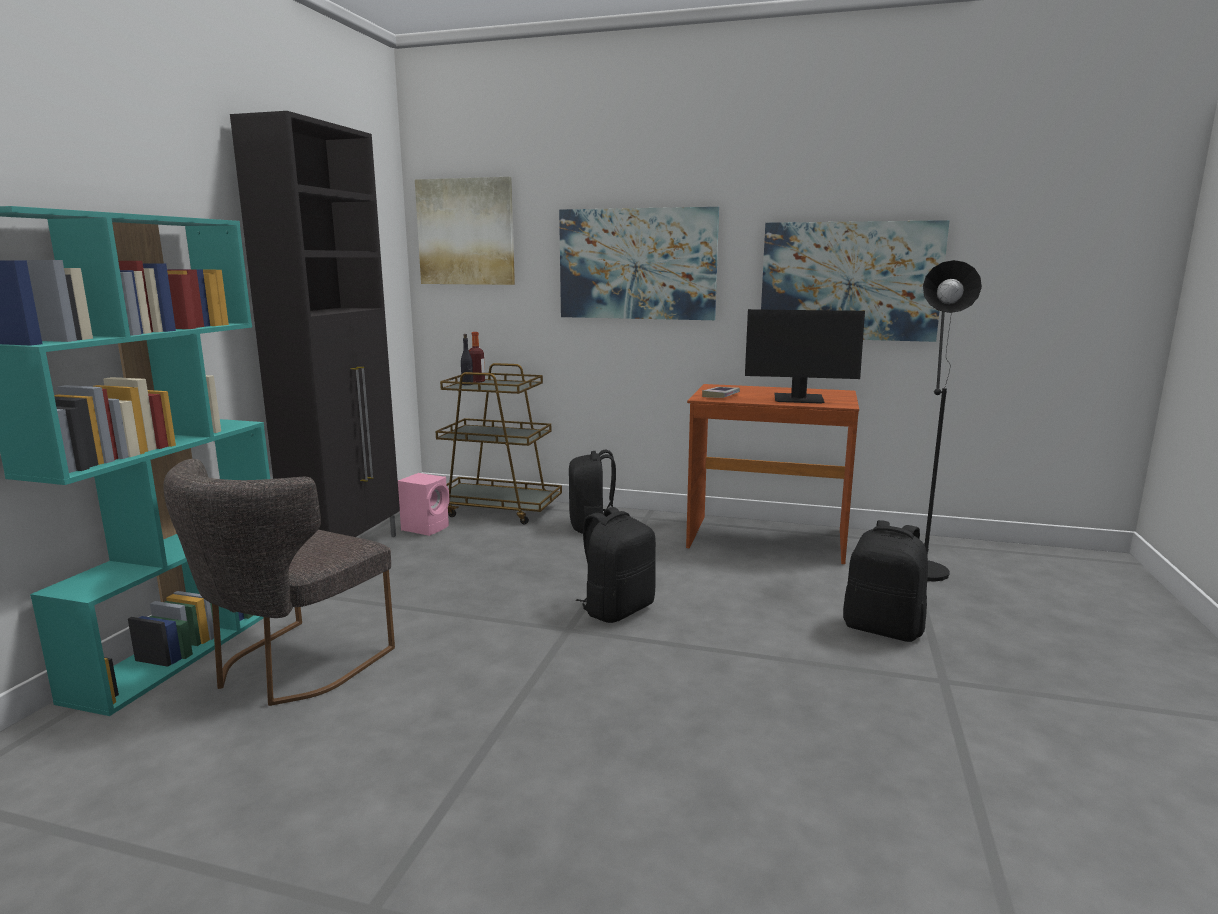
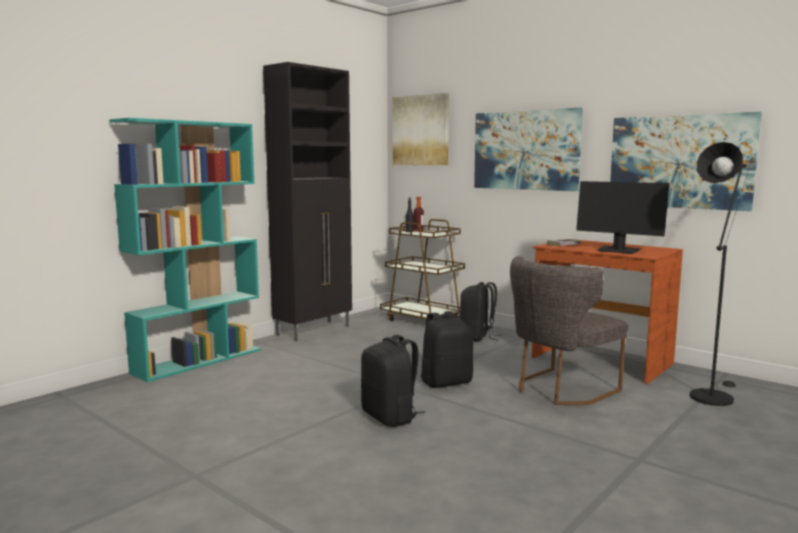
camera: 25 degrees right, 5 degrees down
(292, 667) = (240, 378): grey chair -> grey chair (559, 389)
(426, 528) = (370, 324): pink speaker -> none
(883, 628) = (629, 424): black backpack -> black backpack (391, 417)

